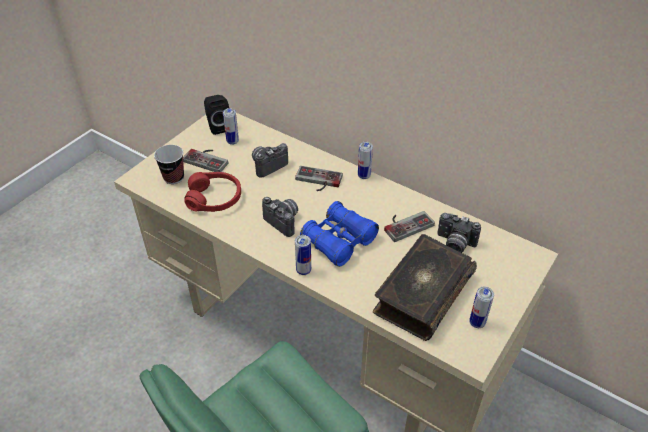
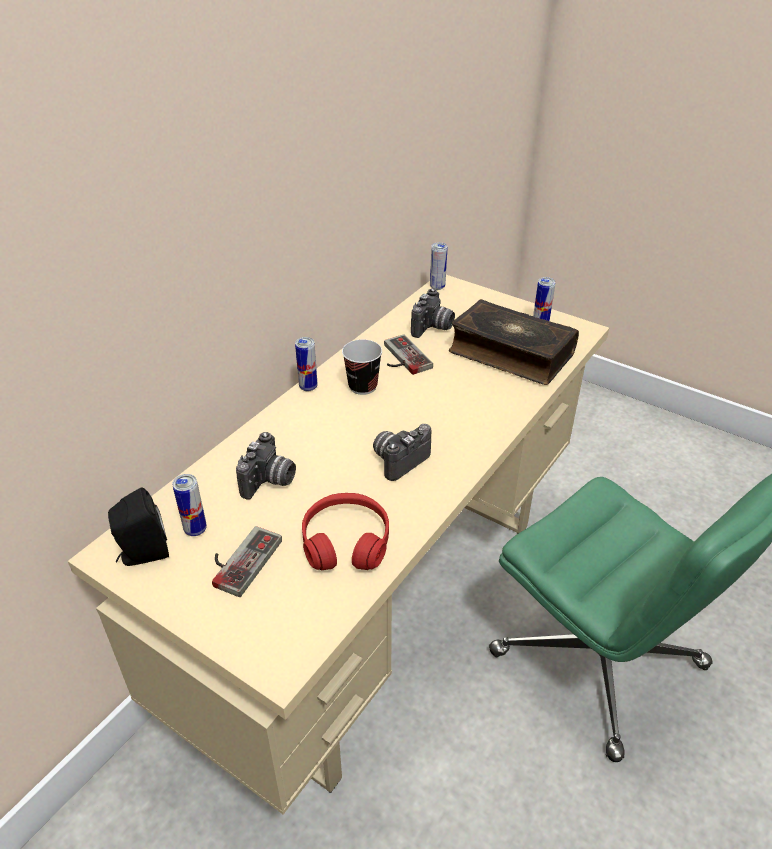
camera: 90 degrees left, 5 degrees down
(174, 177) = (285, 605): cup -> cup (363, 386)
(268, 165) = (269, 482): camera -> camera turned 120 degrees counterclockwise
(303, 270) = (489, 440): can -> can (437, 287)
(317, 181) = (315, 429): game controller -> none
(339, 241) = (434, 410): blue binoculars -> none

